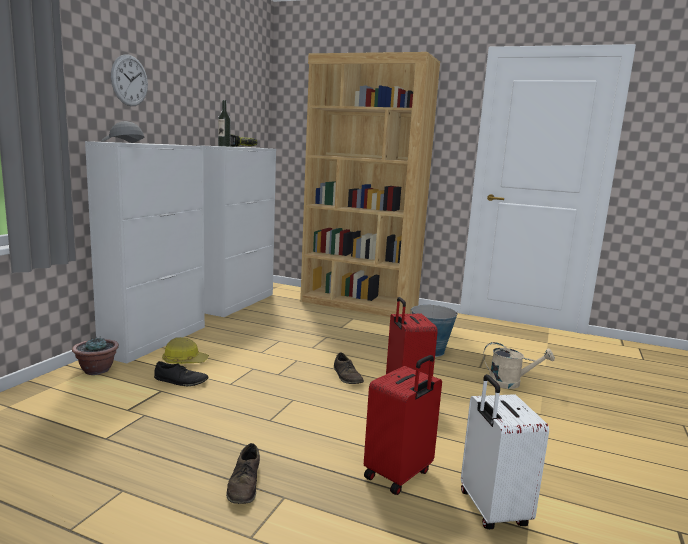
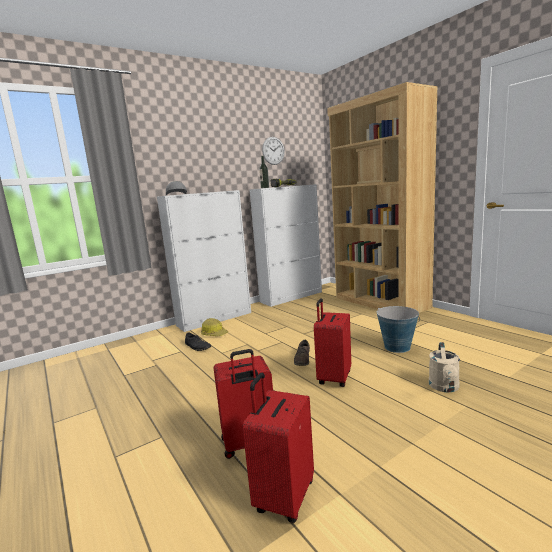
camera: 35 degrees right, 0 degrees up
(96, 370) = (165, 334): potted plant -> none
(129, 80) = (190, 154): wall clock -> wall clock (273, 150)
(244, 484) = (152, 421): brown shoe -> none
(491, 510) = (283, 497): white suitcase -> red suitcase
(510, 383) = (444, 387): beige watering can -> beige watering can turned 60 degrees clockwise

